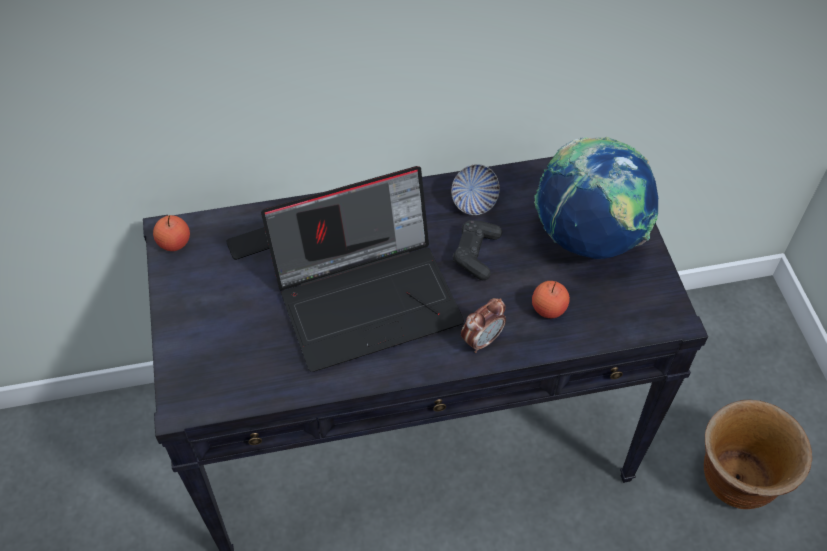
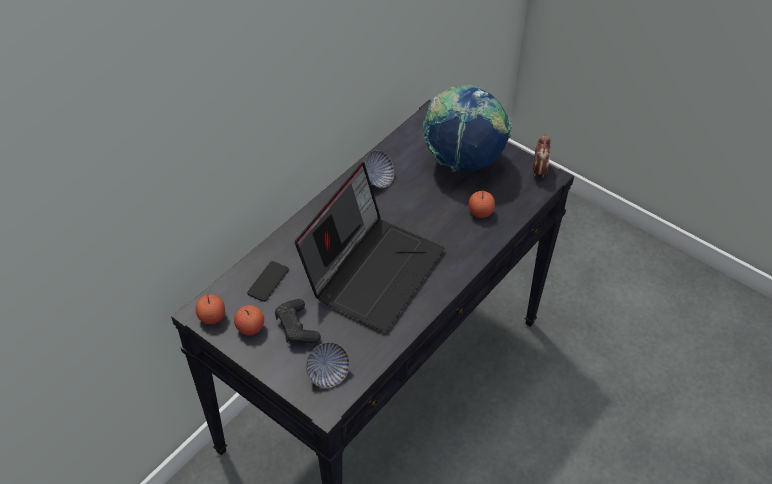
camera: 40 degrees left, 5 degrees down
(196, 277) = (250, 328): none -> apple
(216, 375) = (328, 374): none -> bowl
(476, 254) = (410, 207): black game controller -> black game controller (297, 327)
(482, 340) = (462, 252): alarm clock -> alarm clock (539, 170)
(736, 481) = (587, 284): brown planter -> none

